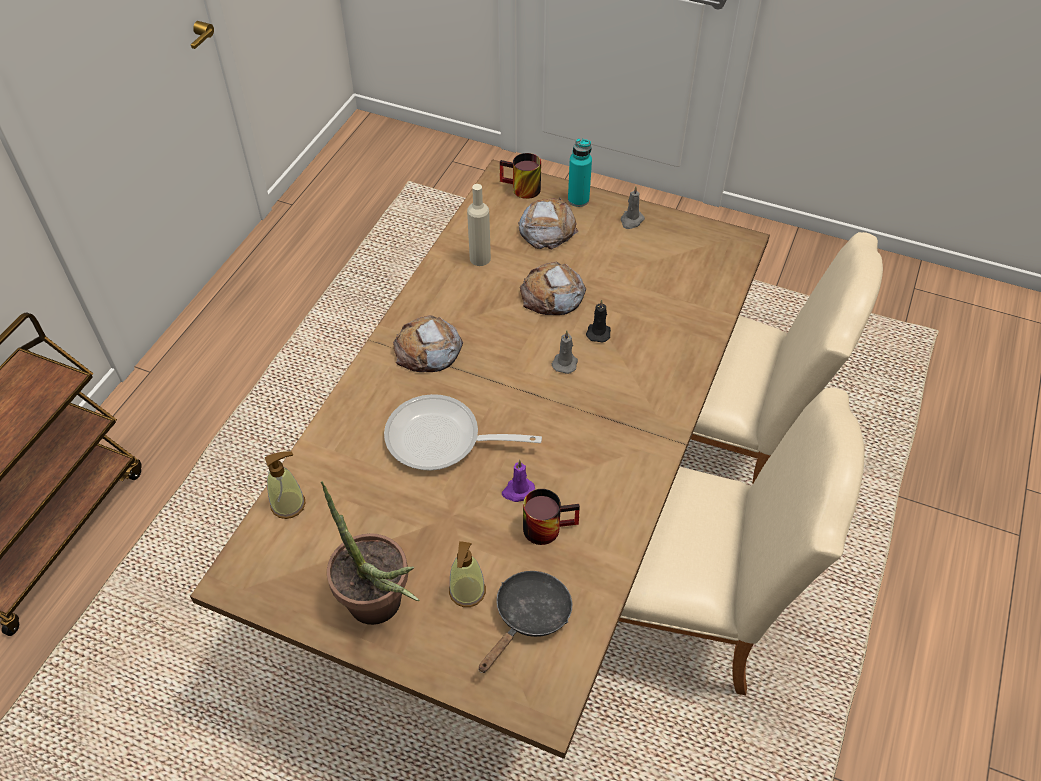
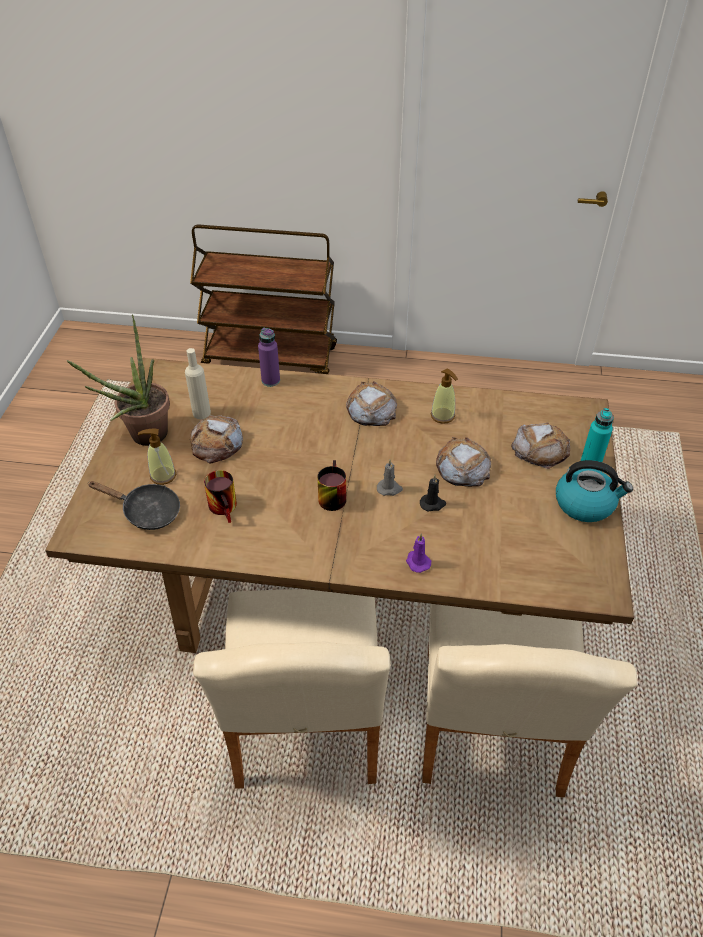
camera: 75 degrees right, 5 degrees down
(288, 504) = (215, 378): soap dispenser -> soap dispenser (442, 416)
(325, 441) = (270, 380): none -> purple bottle
(427, 521) = (216, 443): none -> bread
(442, 440) = (288, 435): frying pan -> none
(480, 258) = (481, 416): beige bottle -> beige bottle (201, 413)
(518, 491) = (253, 485): purple candle -> purple candle (417, 562)
(520, 190) = (579, 423): mug -> mug (330, 496)
(631, 221) = (585, 504): grey candle -> kettle

